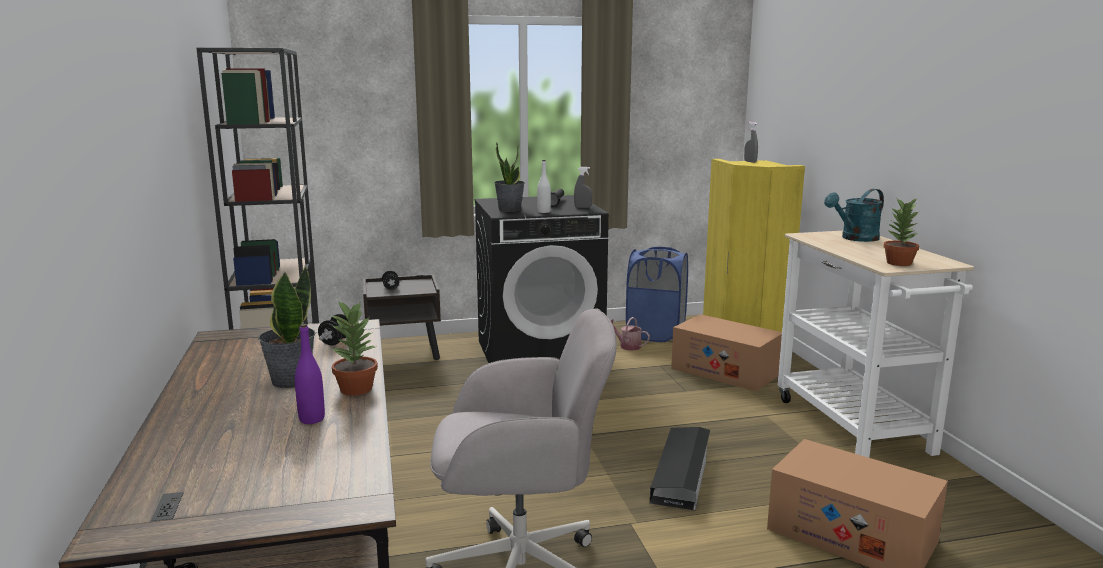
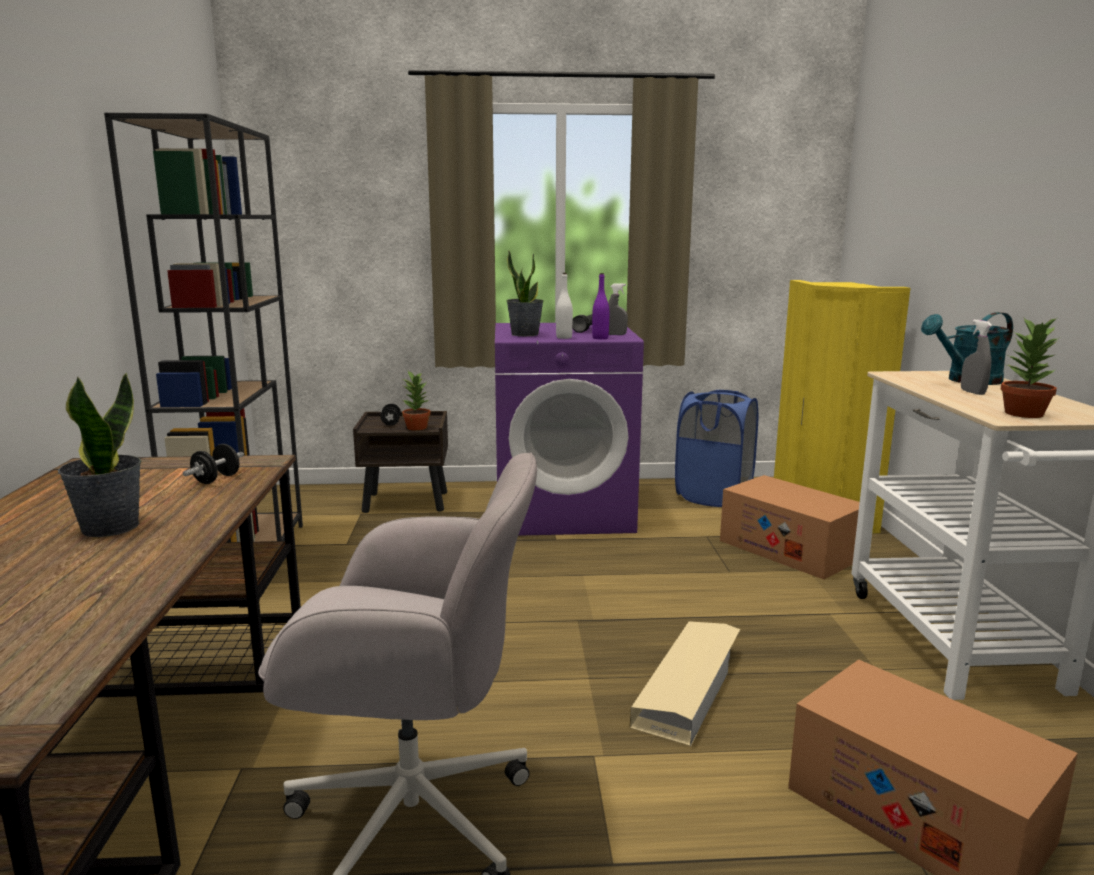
camera: 10 degrees right, 0 degrees up
(312, 419) = (77, 585): purple bottle -> purple bottle (600, 338)
(356, 388) = (178, 544): potted plant -> potted plant (417, 427)
(540, 353) = (563, 511): black washing machine -> purple washing machine
(627, 346) = (673, 509): watering can -> none
(682, 473) = (689, 687): black storage box -> beige storage box
(750, 162) = (838, 283): grey spray bottle -> grey spray bottle (972, 392)

